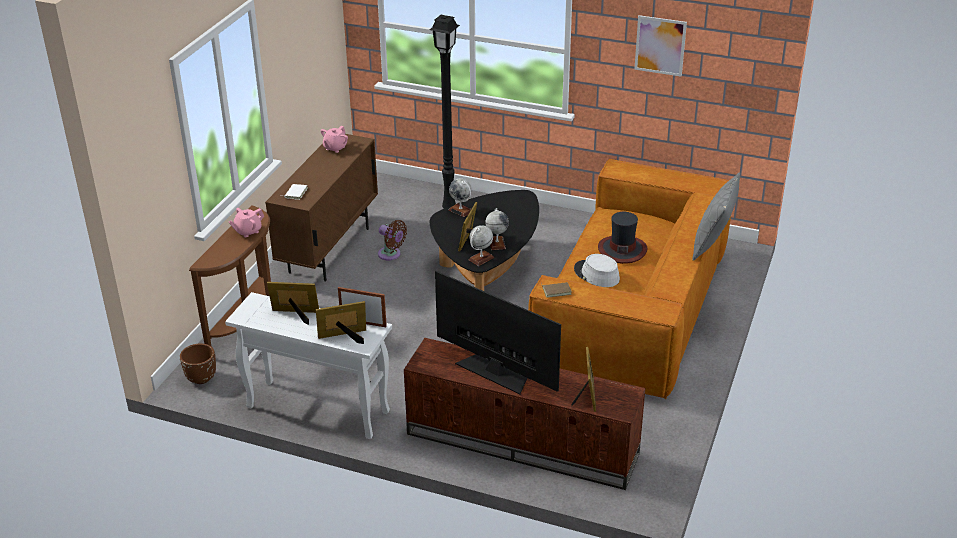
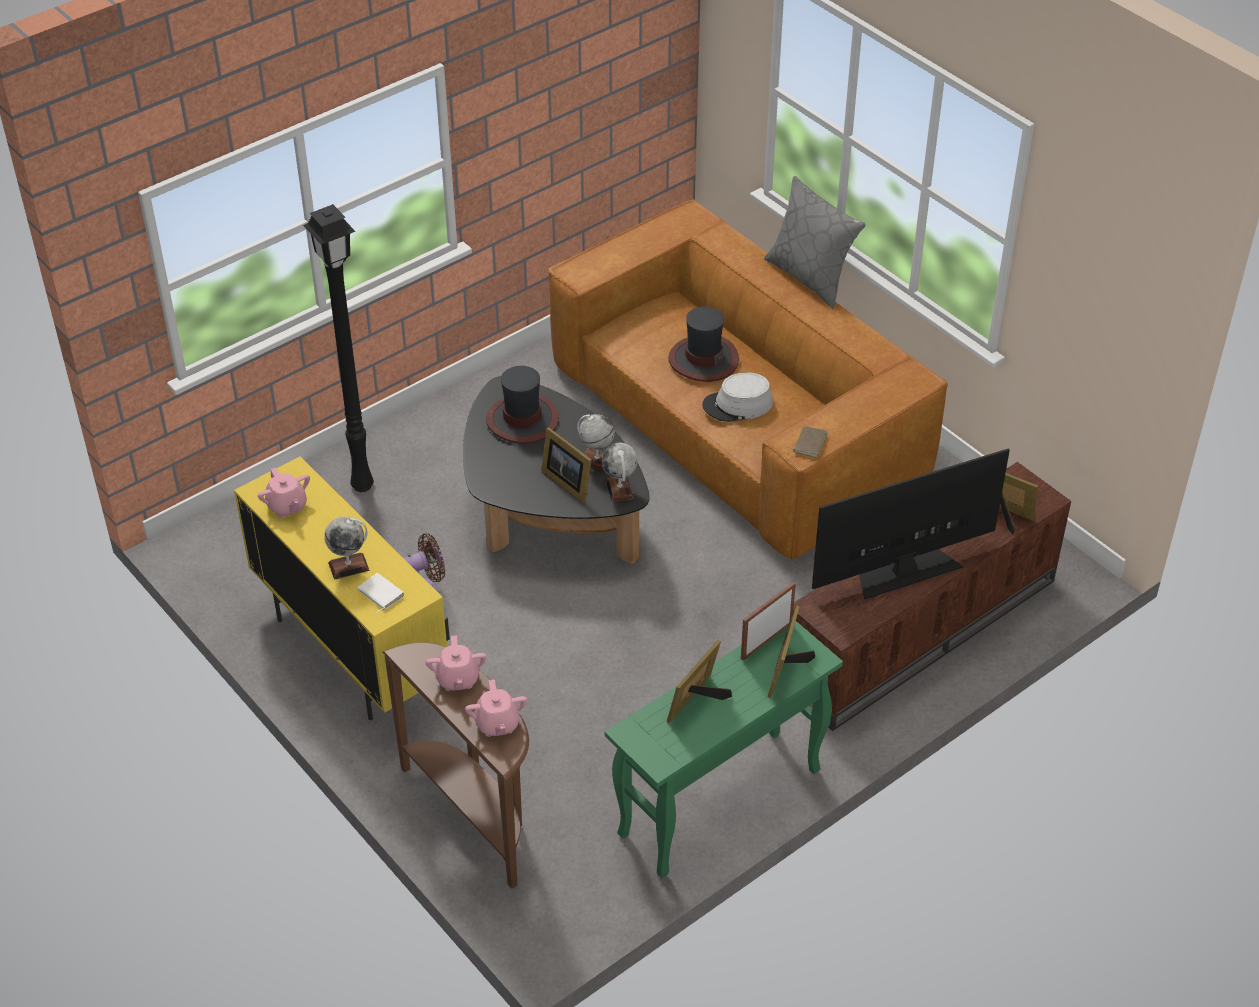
camera: 60 degrees left, 10 degrees up
(201, 378) = (554, 911): brown planter -> none
(224, 253) = (497, 724): none -> pink teapot
(316, 409) = (719, 804): white console table -> green console table
(329, 250) = (351, 653): brown cabinet -> yellow cabinet
(460, 210) = (486, 461): globe -> globe (348, 566)
(504, 210) = (522, 420): none -> hat
(660, 45) = (563, 80): picture -> none

